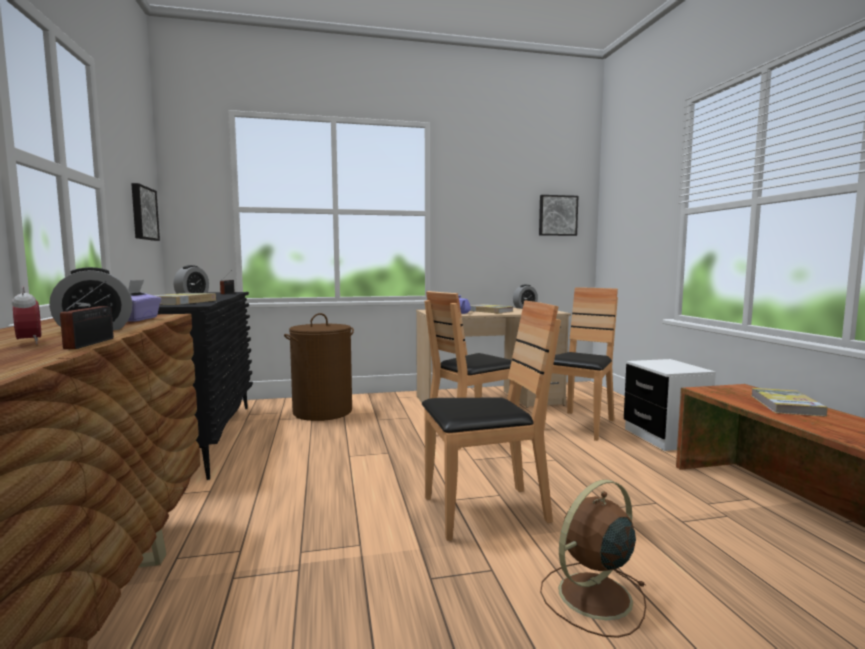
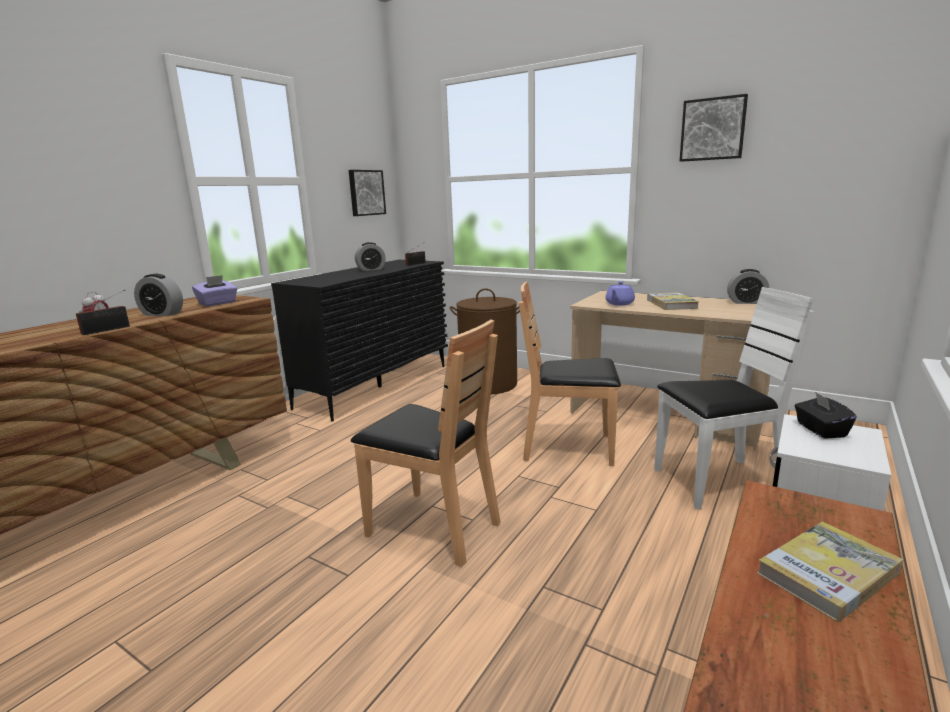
camera: 45 degrees right, 10 degrees up
(182, 302) = (332, 278): book -> none
(557, 215) = (849, 157): picture -> picture (713, 129)
(579, 425) = (716, 482): brown chair -> white chair
(592, 597) = (363, 642): brown fan -> none
(655, 363) = (820, 430): none -> black tissue box

